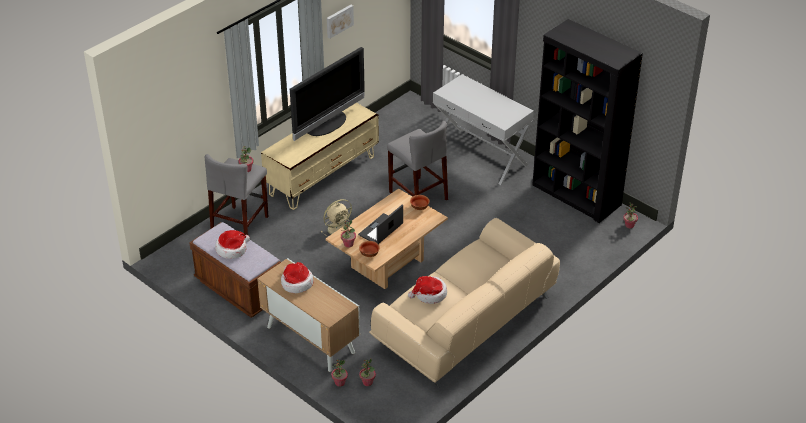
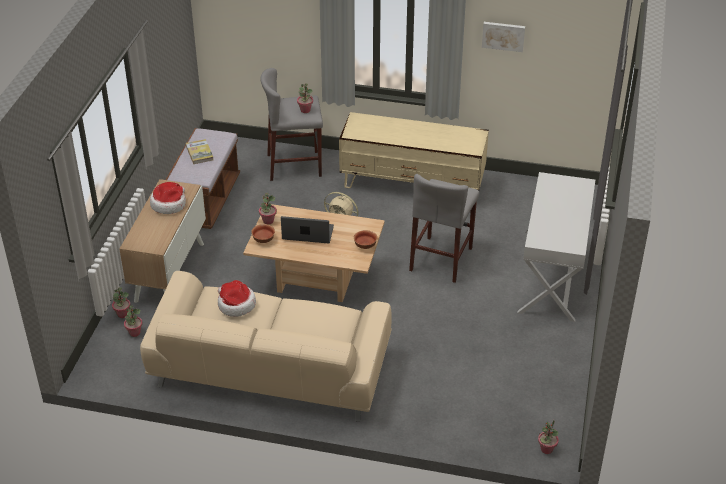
camera: 60 degrees right, 0 degrees up
(232, 249) = (199, 153): hat -> book
(328, 125) = (431, 133): television -> none
(576, 195) = (558, 382): black bookcase -> none

